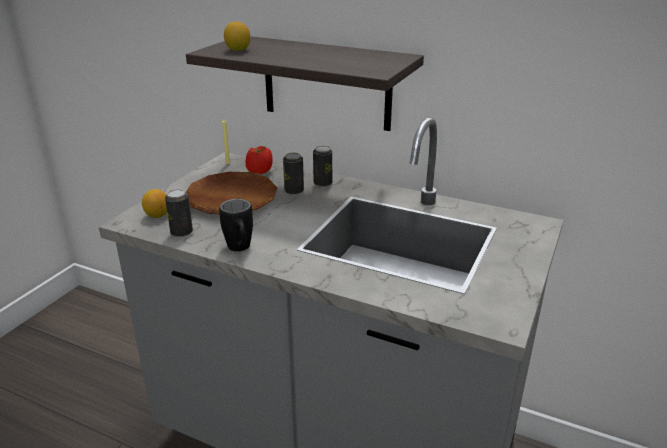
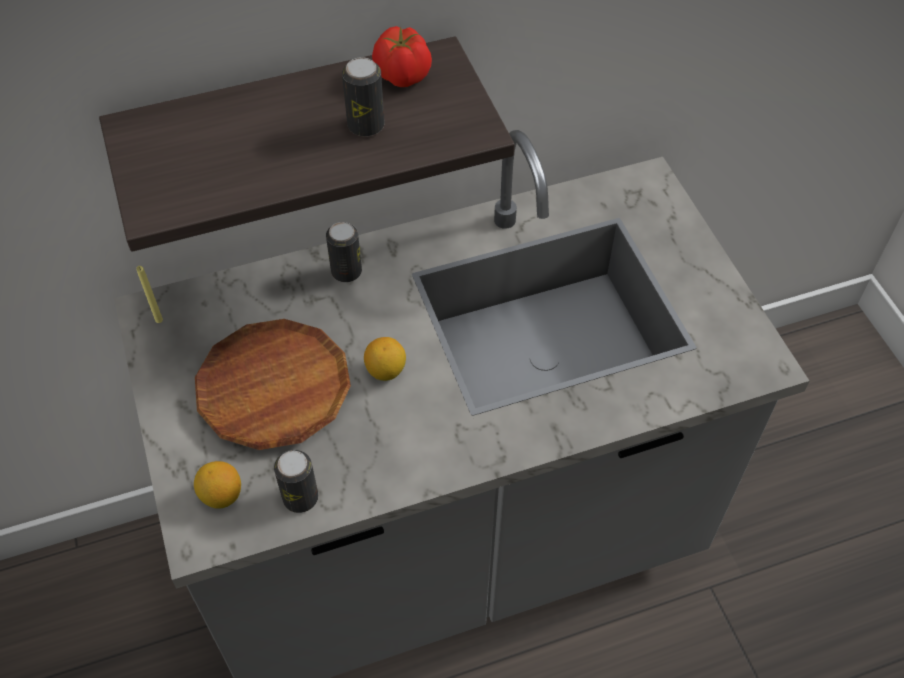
camera: 45 degrees left, 25 degrees up
(238, 50) = (190, 176): lemon -> lemon (386, 371)
(240, 249) = (412, 467): black mug -> none
(259, 171) = (229, 306): tomato -> tomato (402, 77)
(294, 191) = (331, 313): can -> can (366, 125)

